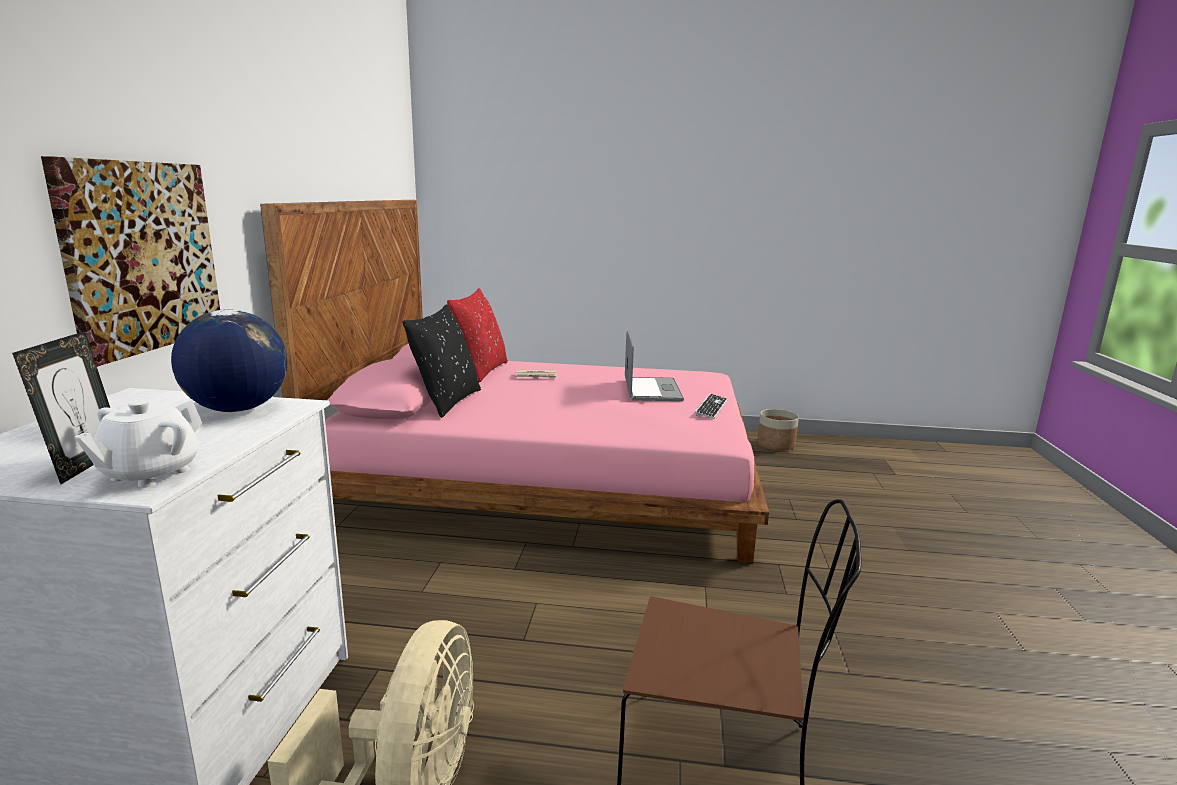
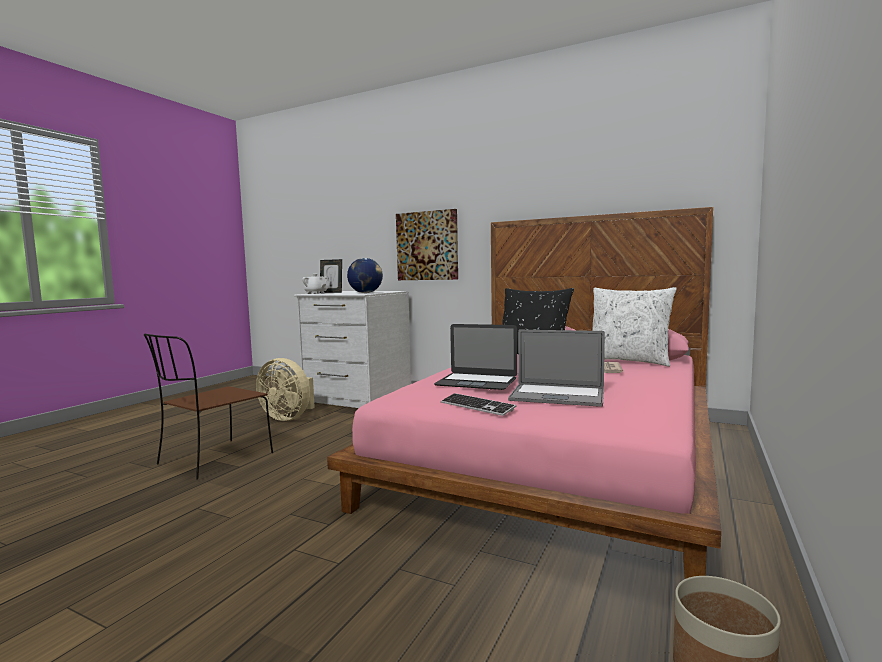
camera: 110 degrees right, 10 degrees down
(480, 371) = (628, 361): red pillow -> white pillow
(637, 409) = (476, 381): none -> laptop

